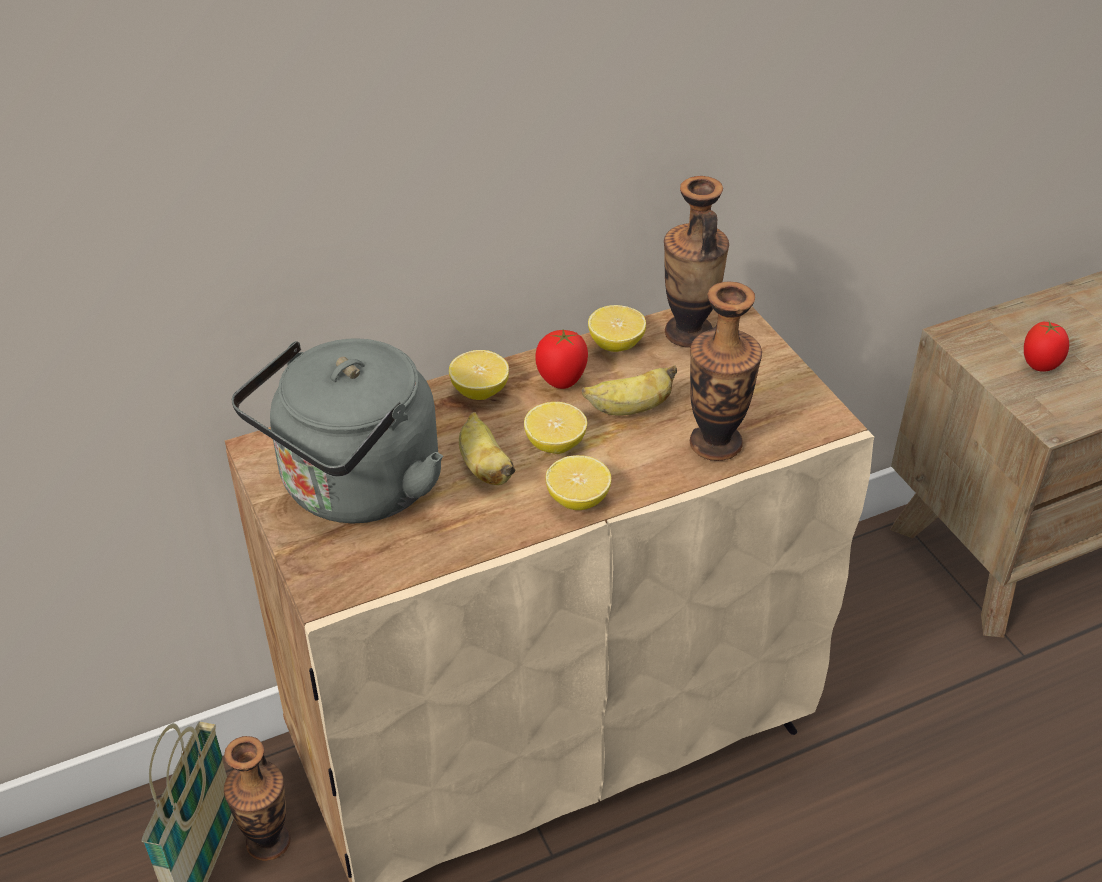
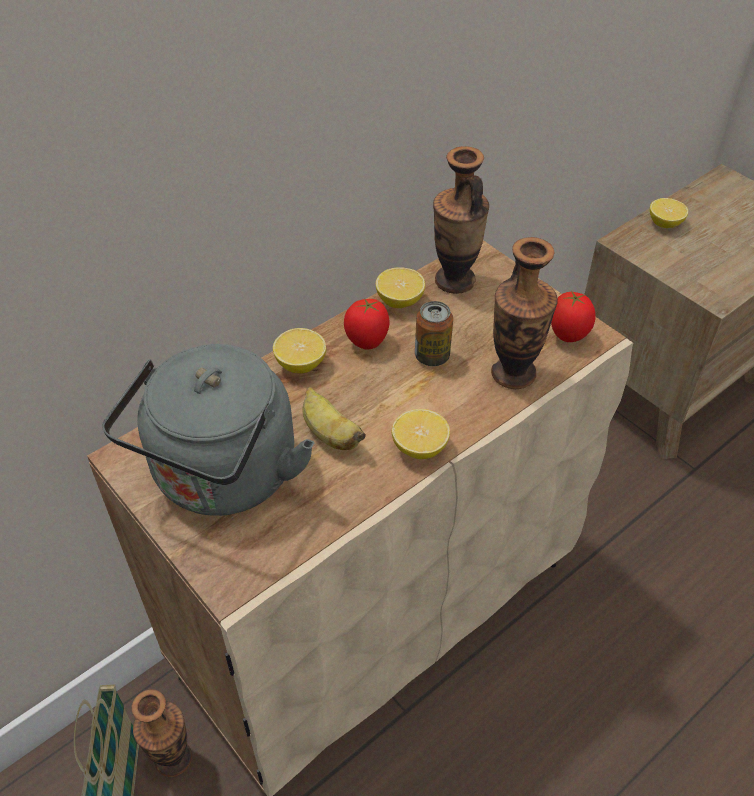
camera: 15 degrees left, 5 degrees up
(555, 444) = (382, 400): lemon -> lemon (664, 223)
(629, 409) = (432, 356): banana -> can
(1040, 366) = (690, 255): tomato -> tomato (568, 336)

